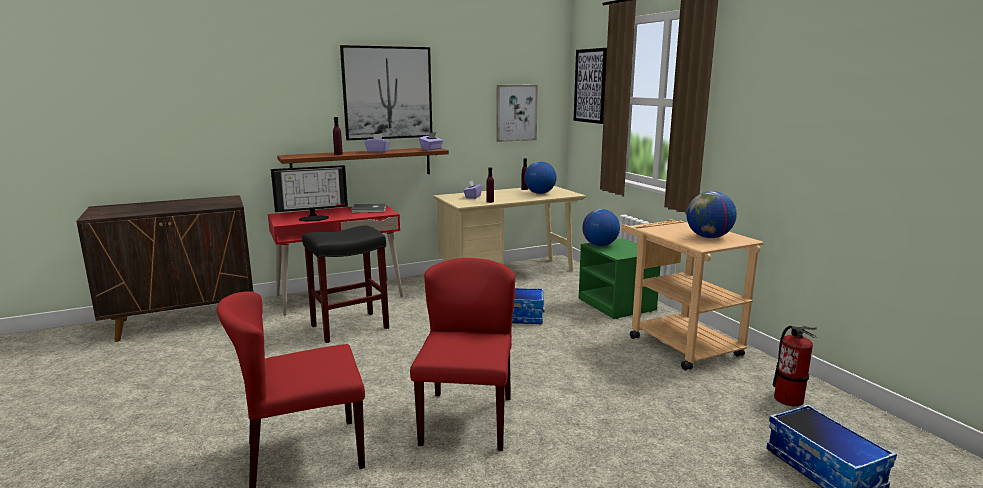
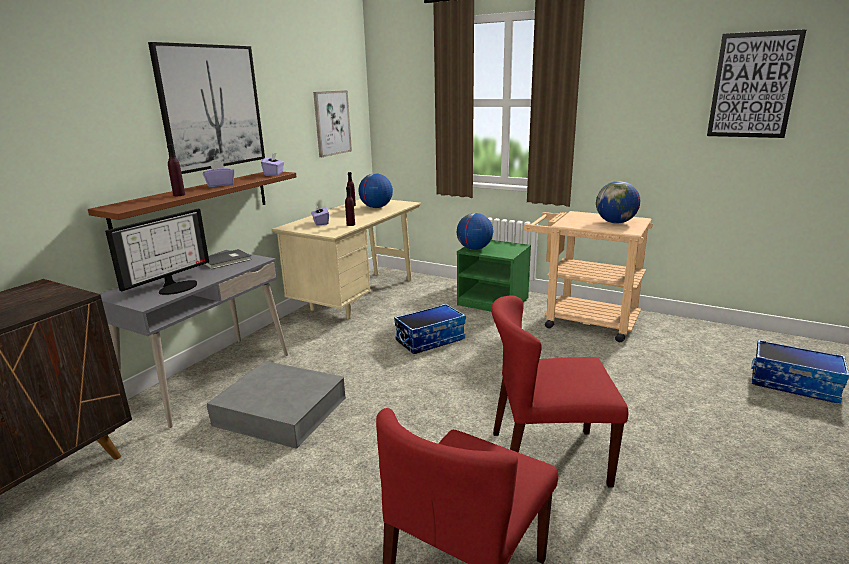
camera: 35 degrees left, 5 degrees up
(339, 296) = (209, 378): red desk -> grey desk
(349, 327) = (280, 411): black stool -> grey storage box
(467, 419) = (548, 458): red chair -> red chair turned 60 degrees counterclockwise
(590, 86) = (403, 89): picture -> picture (753, 85)
(788, 399) = (704, 340): fire extinguisher -> none

